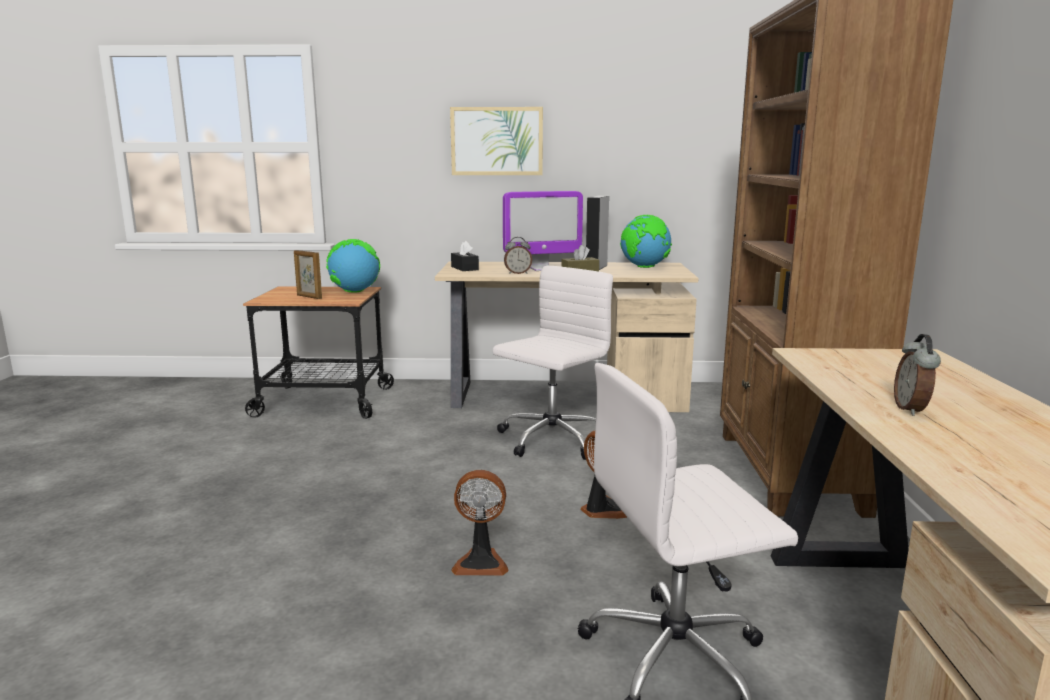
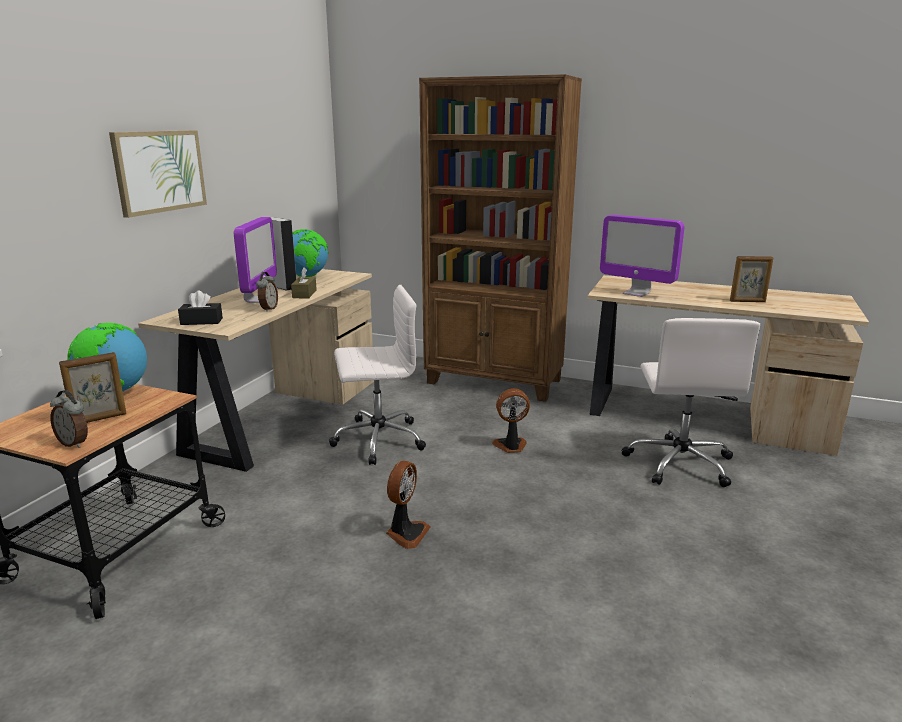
camera: 70 degrees left, 5 degrees up
(481, 562) = (564, 503): fan -> fan (406, 533)
(550, 440) = (377, 440): white office chair -> white office chair turned 105 degrees clockwise
(844, 369) = (636, 293): none -> monitor
(911, 409) = (701, 297): alarm clock -> alarm clock (74, 443)
(967, 446) = (748, 301): none -> picture frame

